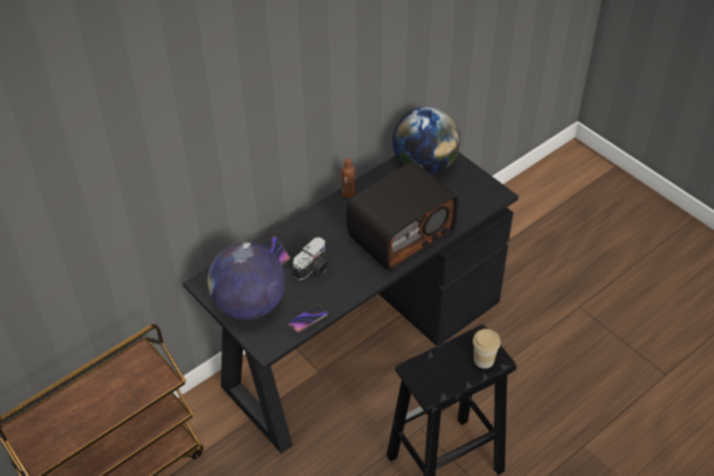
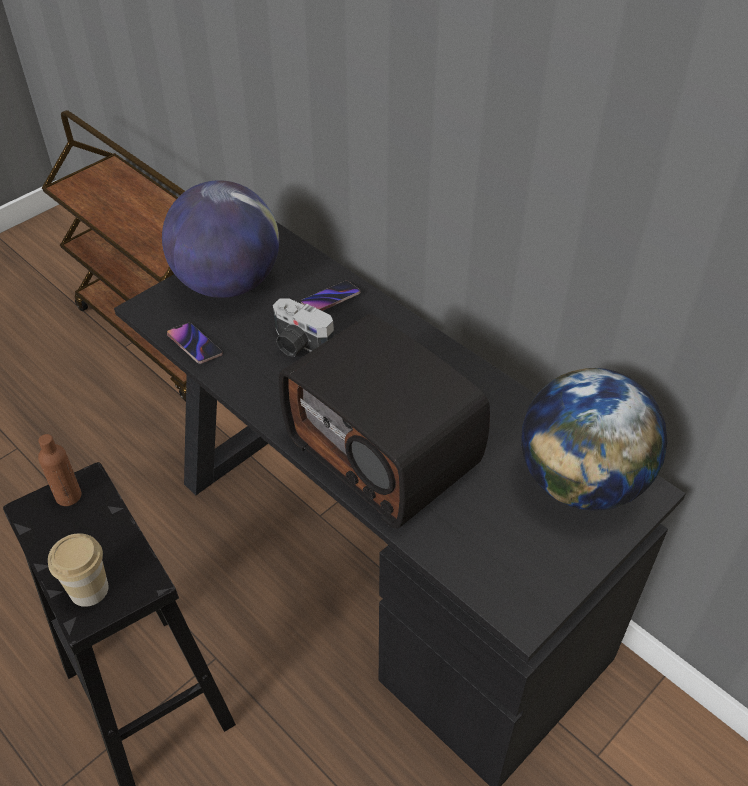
camera: 85 degrees right, 0 degrees up
(348, 193) = (478, 374): brown bottle -> brown bottle (68, 496)

